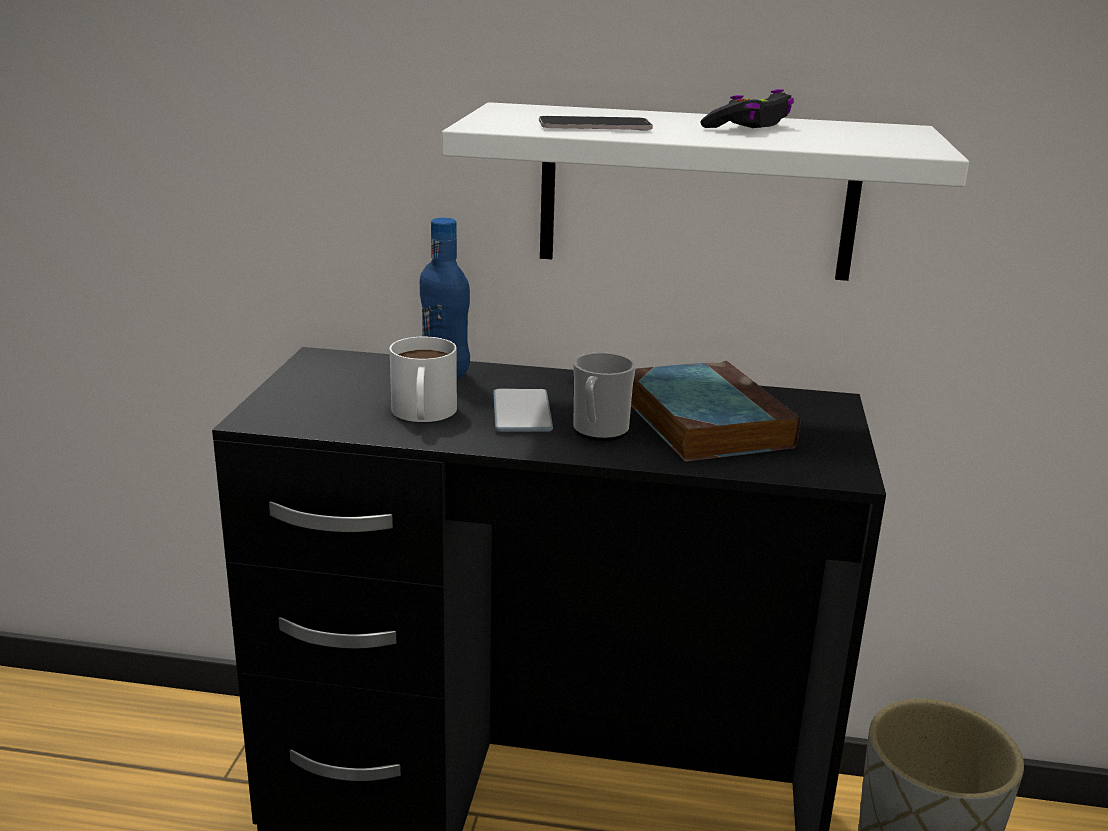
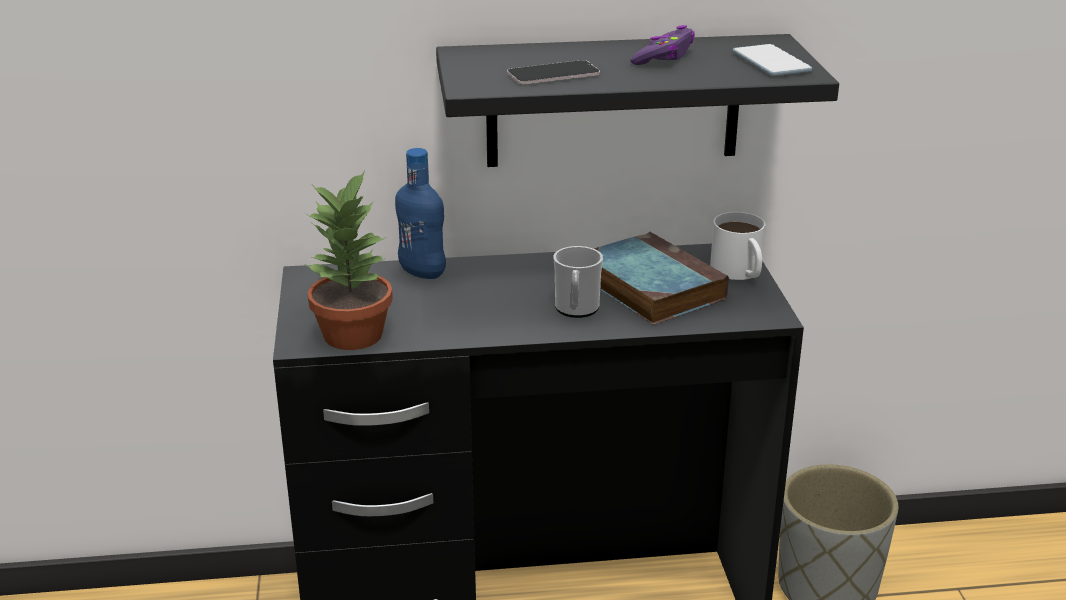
camera: 15 degrees left, 5 degrees up
(321, 419) = (355, 335): none -> potted plant
(423, 414) = (432, 316): white mug -> white mug (740, 273)
(522, 413) = (508, 302): phone -> phone (771, 62)
(697, 193) = (613, 101): white shelf -> black shelf
(749, 126) = (664, 57): black game controller -> purple game controller

